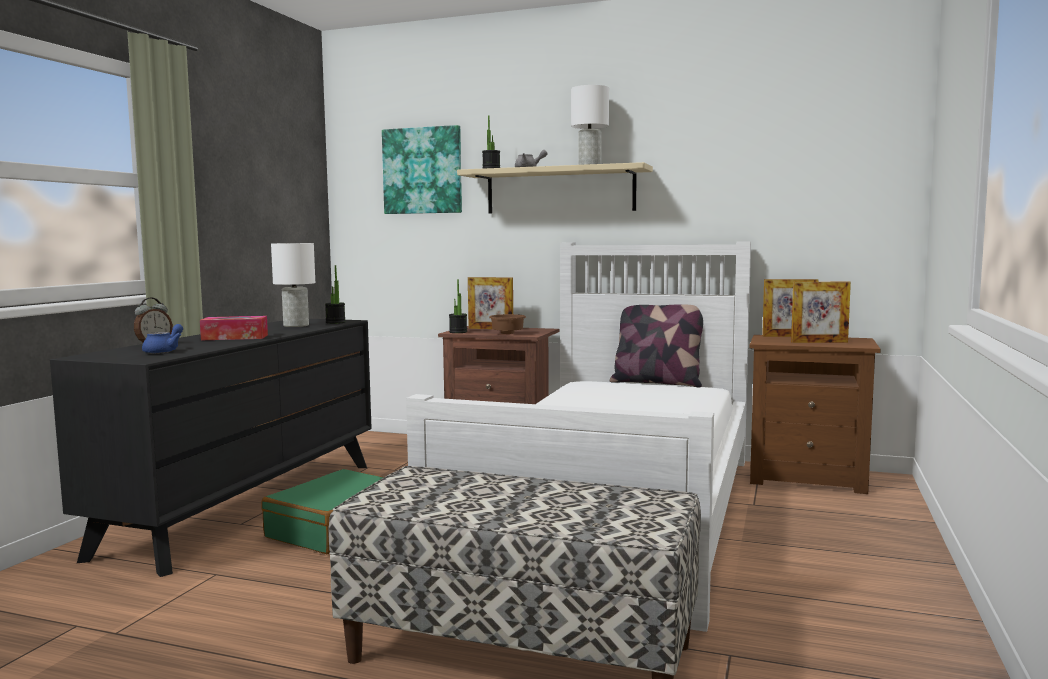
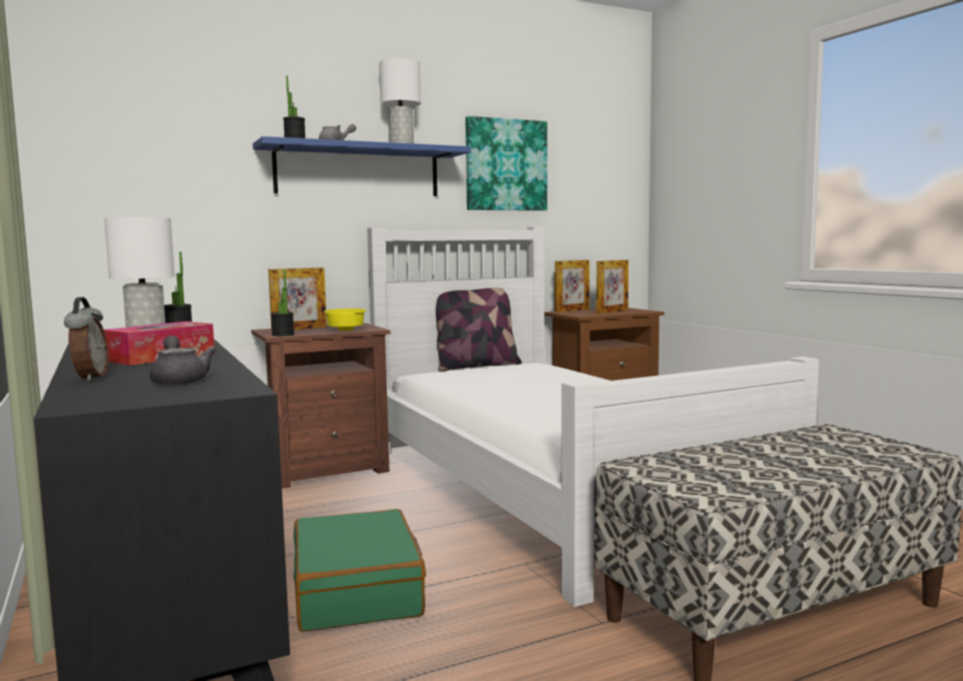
camera: 45 degrees left, 0 degrees up
(164, 351) = (180, 380): blue teapot -> grey teapot
(423, 171) = (178, 135): picture -> picture (505, 165)
(507, 333) = (344, 330): brown bowl -> yellow bowl
(560, 190) = (358, 171): beige shelf -> blue shelf

